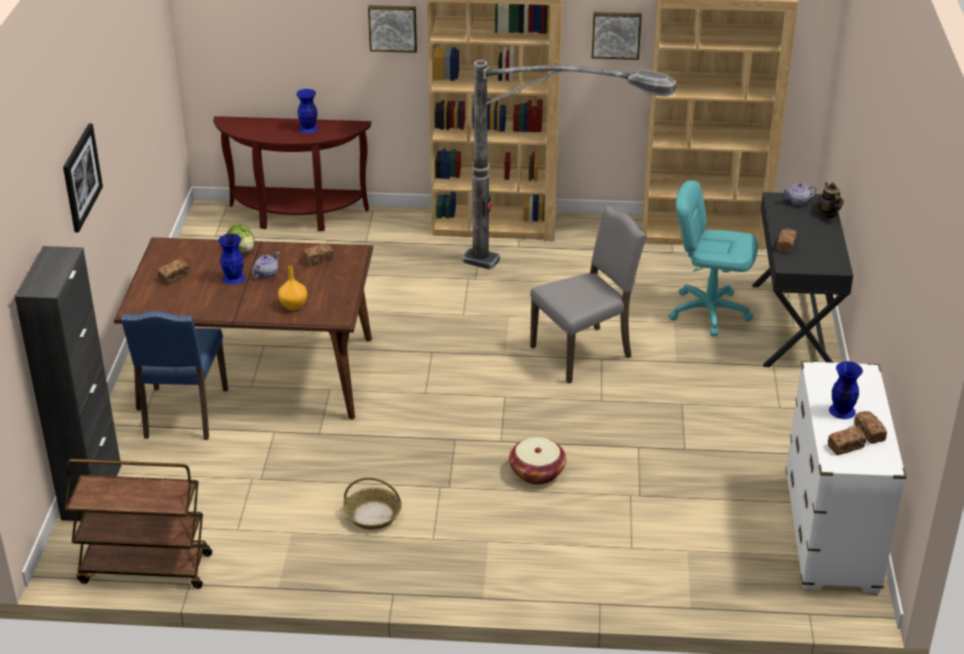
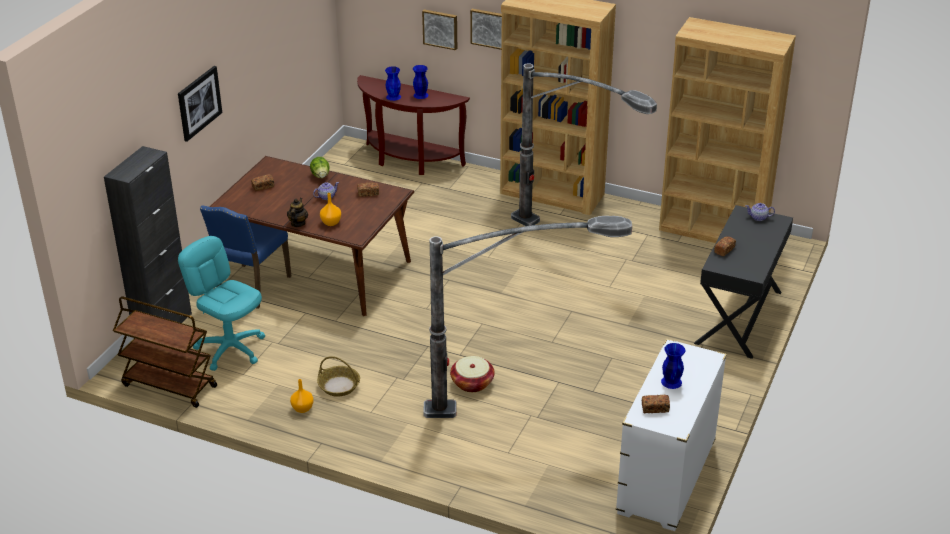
camera: 20 degrees right, 0 degrees up
(234, 278) = (303, 195): blue vase -> blue vase (393, 97)
(342, 555) = (302, 408): none -> orange vase
(584, 352) = (561, 303): grey chair -> none
(614, 491) = (520, 409): none -> floor lamp
(616, 34) = (655, 59): picture -> picture (440, 29)
(709, 312) = (677, 293): turquoise office chair -> turquoise office chair (230, 349)
(828, 214) = (776, 232): teapot -> teapot (298, 223)
(869, 433) = (680, 403): bread -> none

